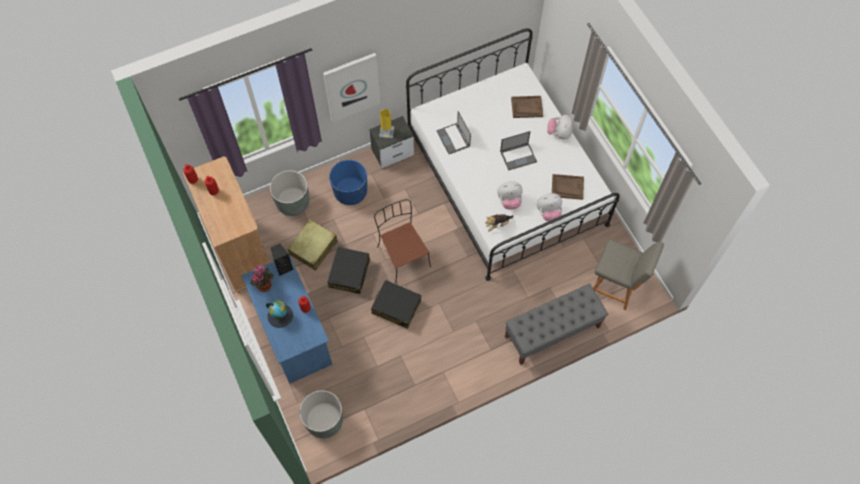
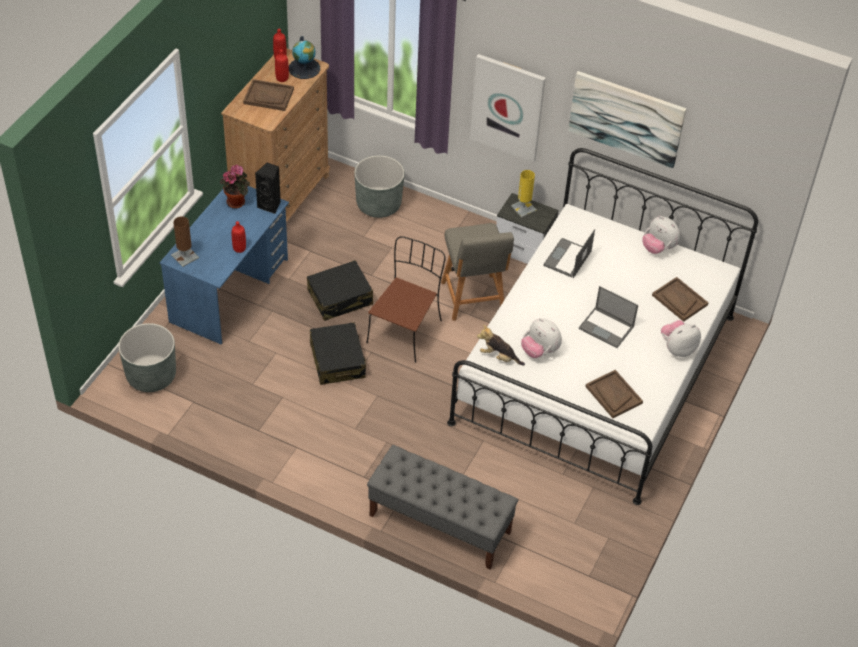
camera: 50 degrees right, 15 degrees down
(224, 209) = (269, 96): none -> brown tray
(280, 315) = (213, 233): globe -> globe (304, 68)
(286, 344) = (185, 256): none -> brown table lamp
(313, 248) = (342, 251): beige suitcase -> none
(350, 192) = (438, 242): blue planter -> none
(434, 36) = (626, 118): none -> picture
(548, 212) = (561, 395): plush toy -> plush toy (658, 248)
(616, 286) = (561, 557): grey chair -> grey chair (473, 299)

